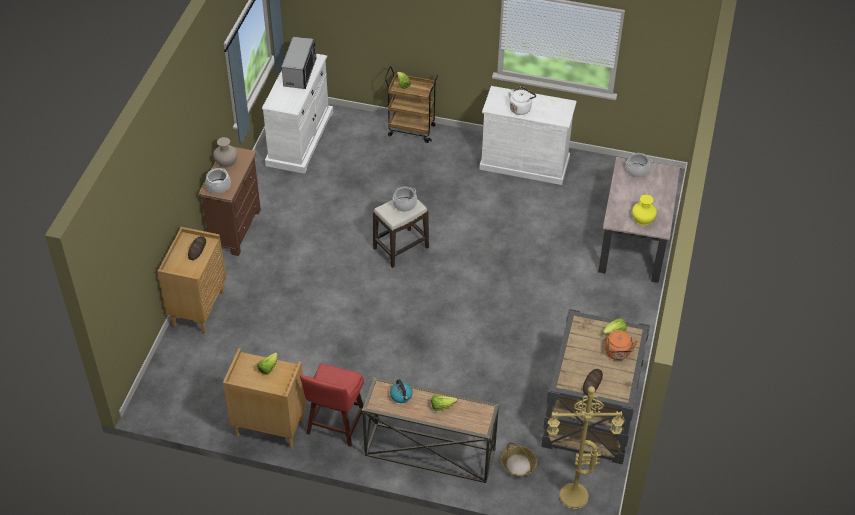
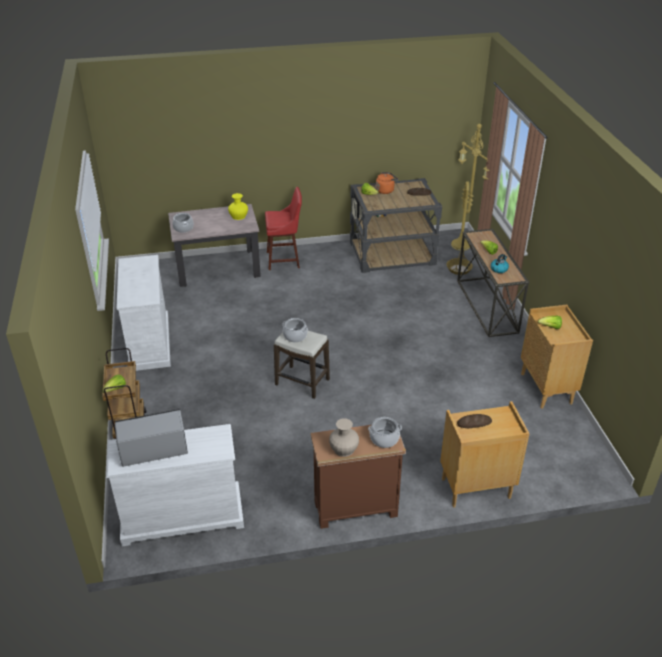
camera: 115 degrees left, 10 degrees down
(334, 426) = (510, 355): red chair -> red chair (285, 259)
(520, 108) = (144, 283): white kettle -> none

